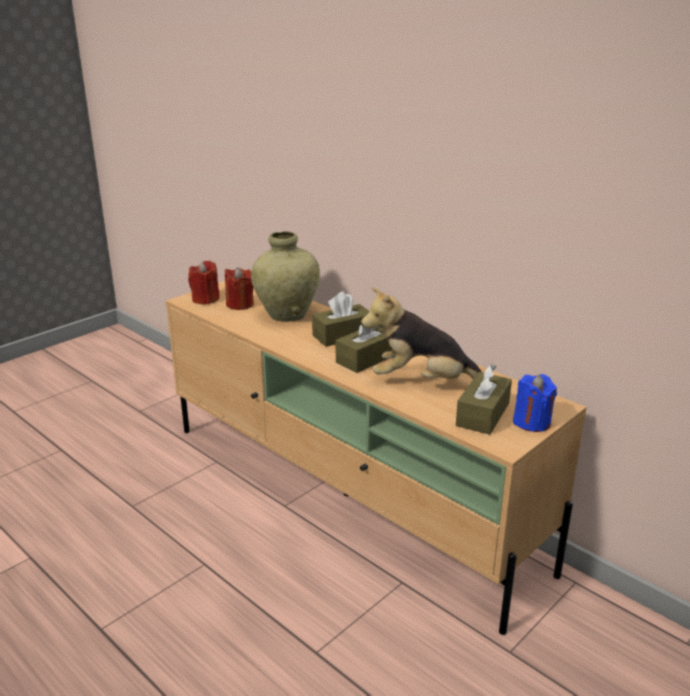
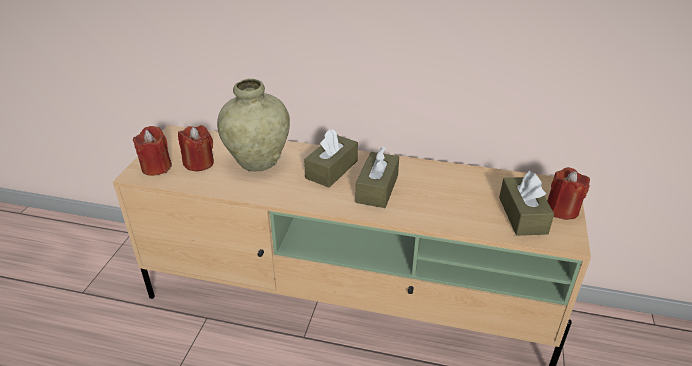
camera: 30 degrees left, 10 degrees up
(422, 382) = (446, 198): plush toy -> none
(531, 422) = (562, 209): blue candle -> red candle

